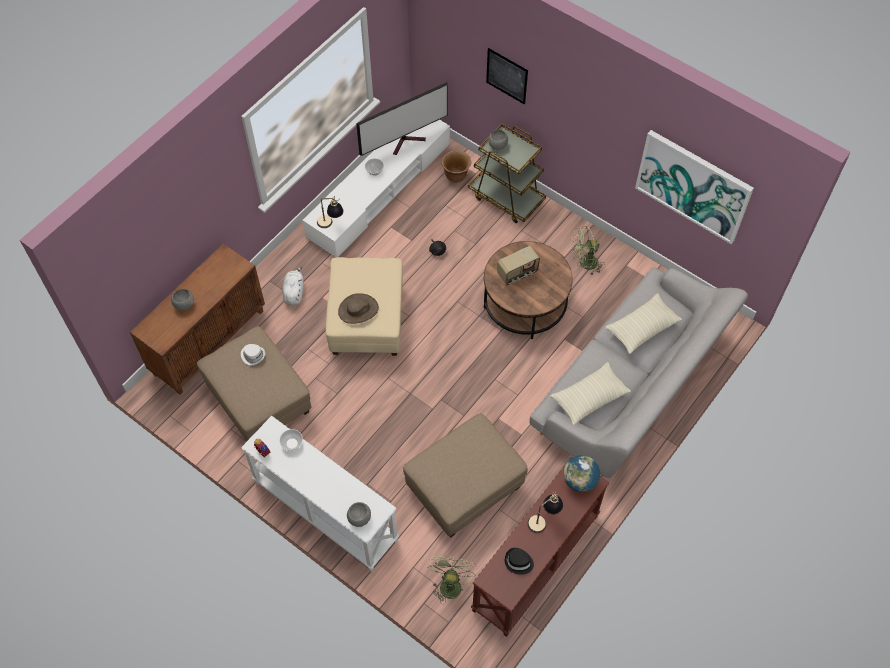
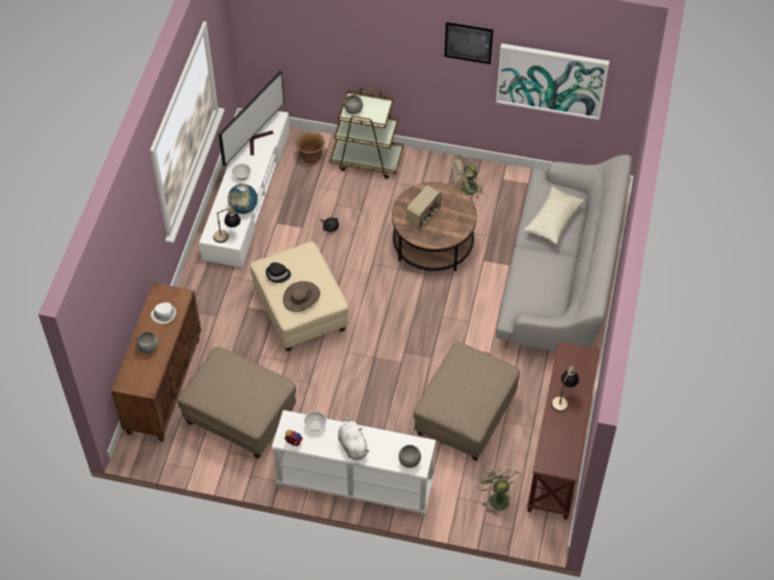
camera: 25 degrees left, 5 degrees down
(253, 355) = (228, 371): white hat -> white hat (164, 314)
(294, 292) = (219, 312): white plush toy -> white plush toy (352, 445)
(507, 76) = (345, 43): picture -> picture (468, 43)
(518, 562) = (561, 440): black hat -> black hat (278, 274)
(579, 480) = (575, 357): globe -> globe (244, 208)
(589, 398) = (540, 294): beige pillow -> none

